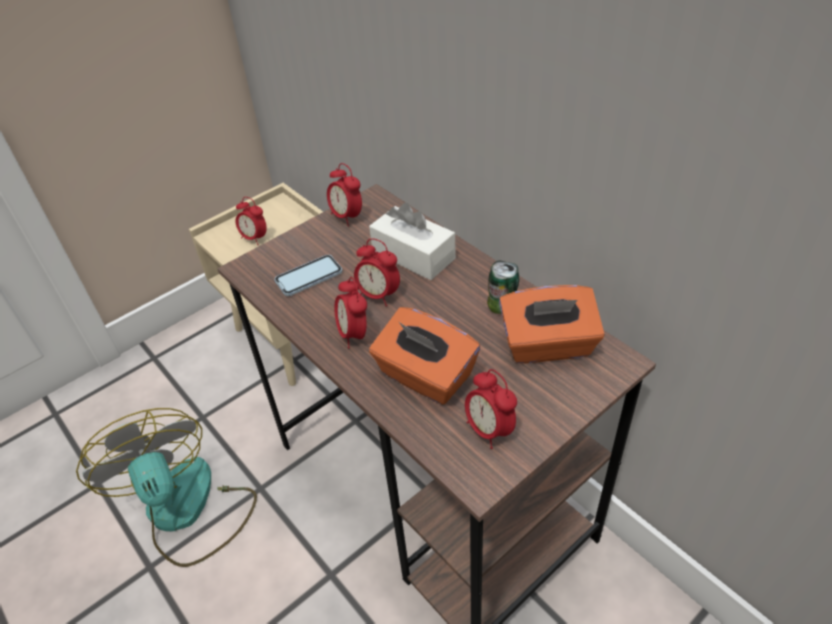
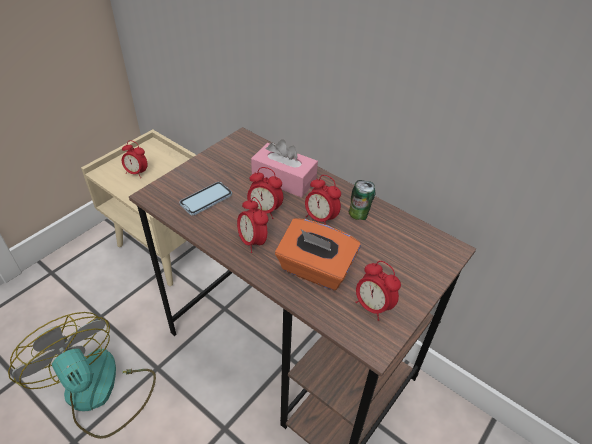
camera: 15 degrees left, 0 degrees up
(347, 217) = (225, 152): alarm clock -> alarm clock (320, 218)
(413, 255) = (284, 179): white tissue box -> pink tissue box
(548, 345) = (399, 241): orange tissue box -> none

